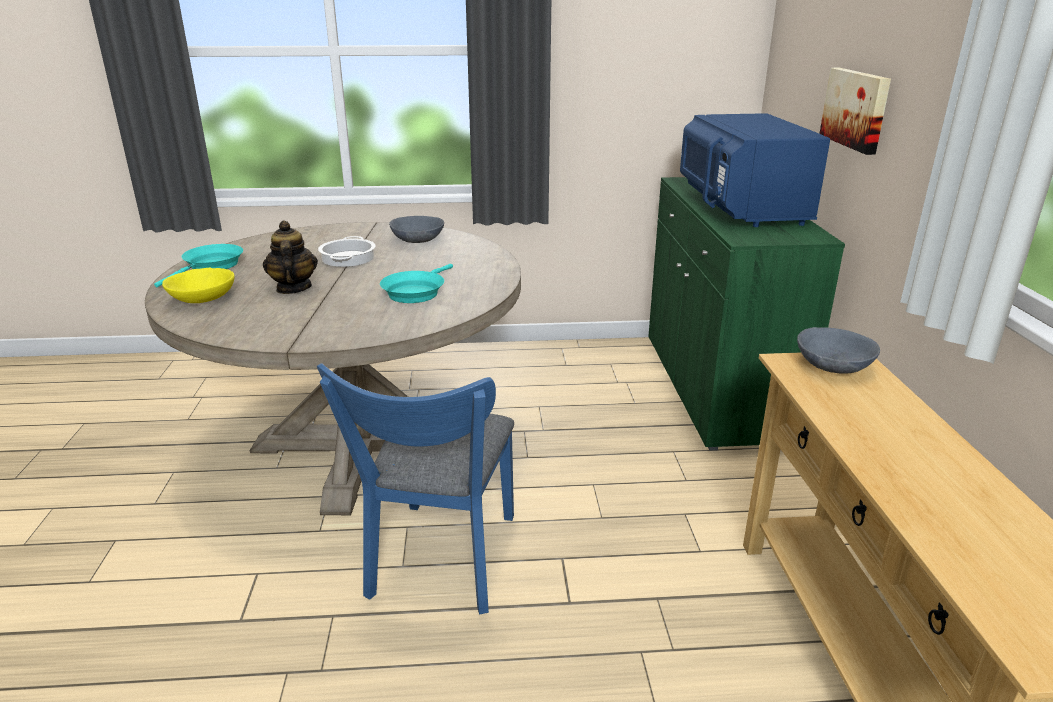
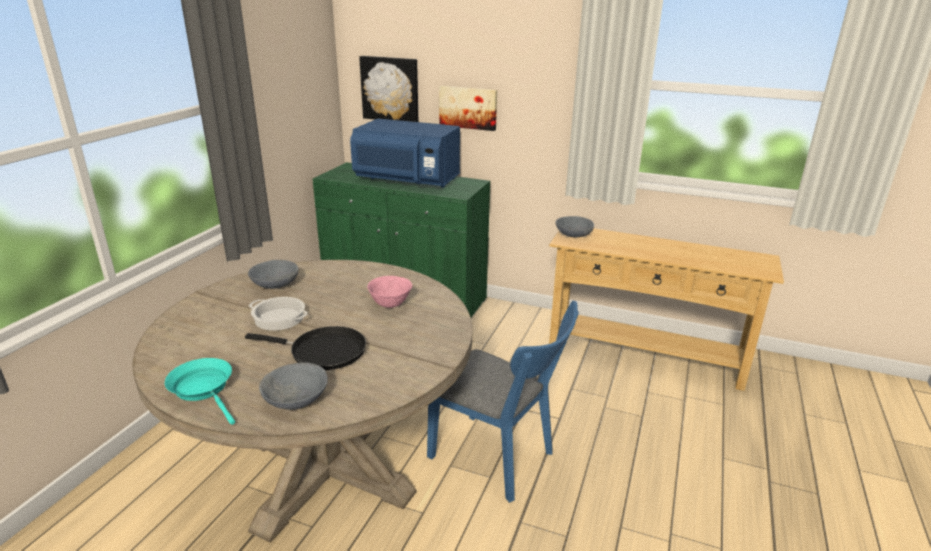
camera: 65 degrees left, 0 degrees up
(202, 299) = (296, 399): yellow bowl -> grey bowl
(293, 288) = (323, 352): teapot -> black frying pan
(416, 292) = (390, 305): turquoise frying pan -> pink bowl
(799, 71) = (390, 89): none -> picture

